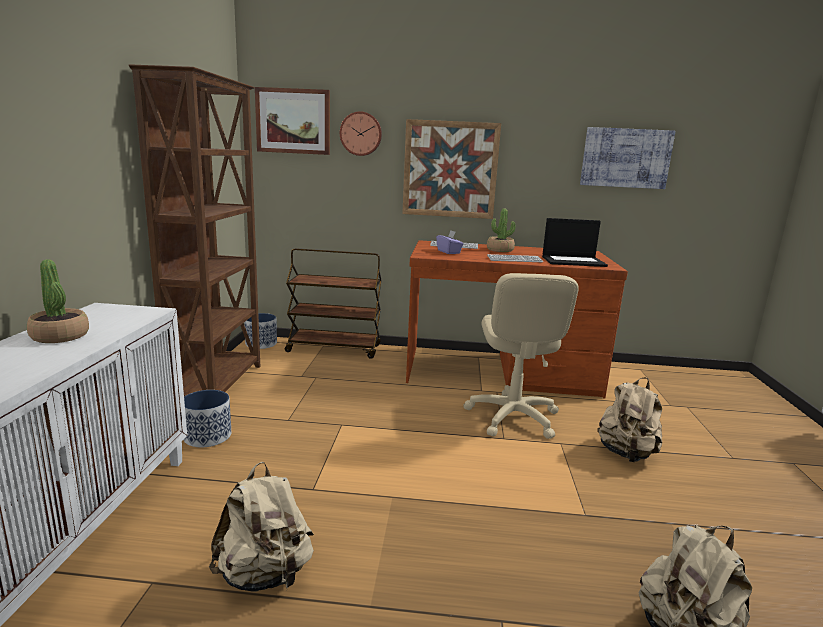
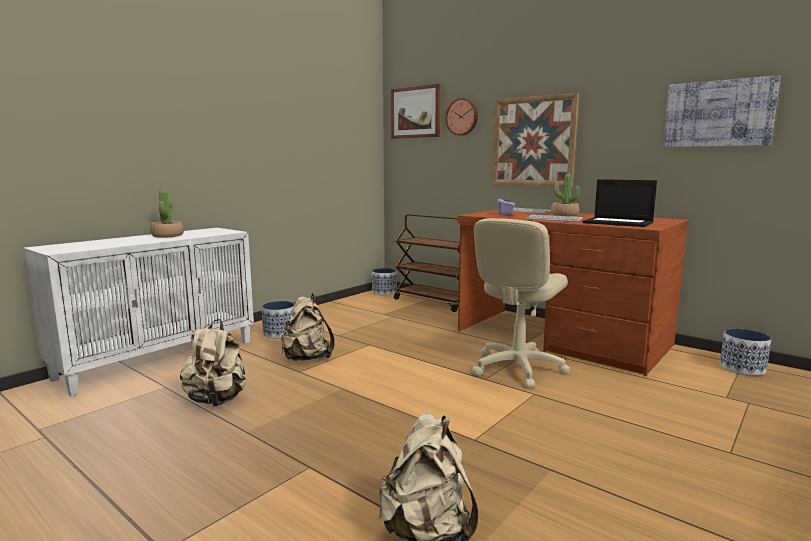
camera: 35 degrees right, 5 degrees down
(219, 385) = (323, 310): brown bookcase -> none
(626, 453) = (593, 416): beige backpack -> beige backpack (307, 358)
(646, 374) = (742, 368): none -> planter

